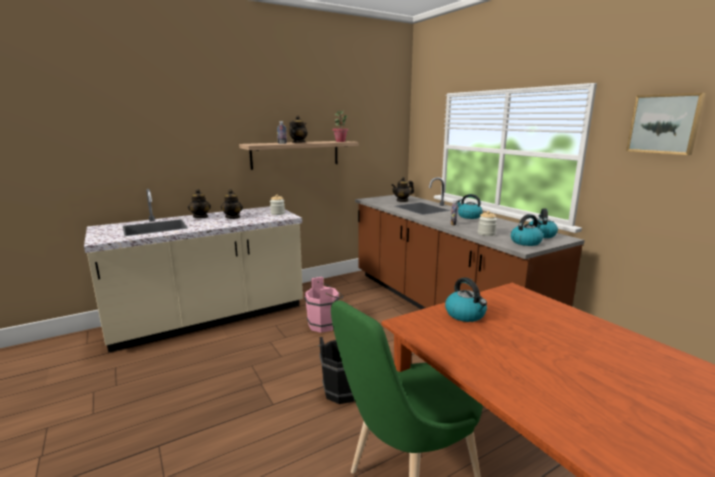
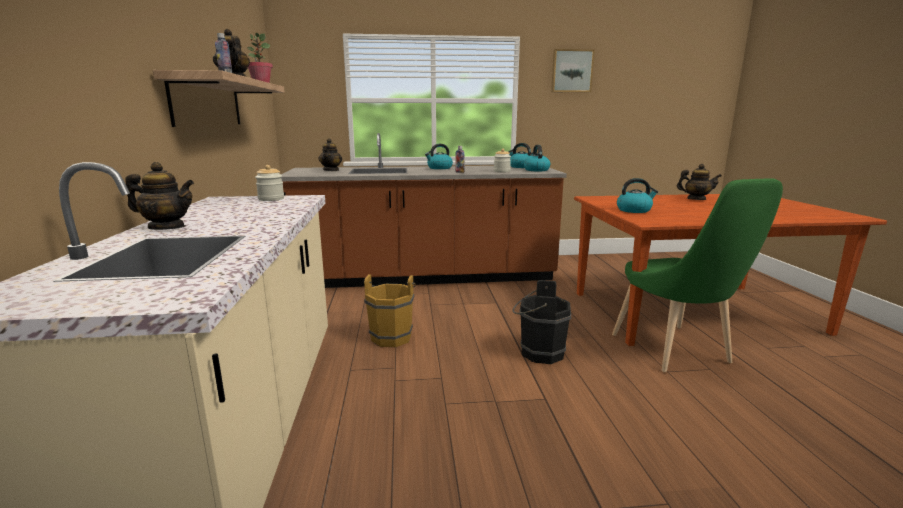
camera: 65 degrees left, 0 degrees up
(233, 217) = (233, 214): teapot -> teapot (696, 199)
(325, 325) = (392, 336): pink bucket -> brown bucket

